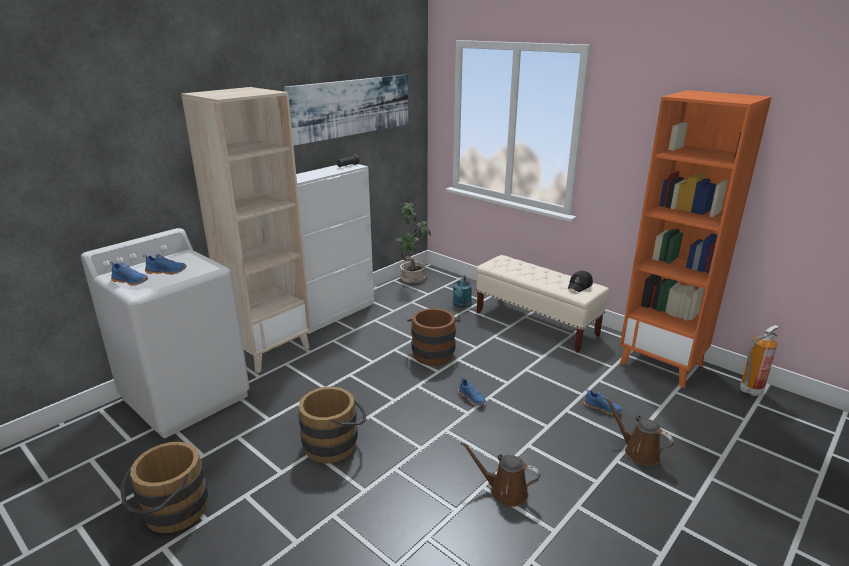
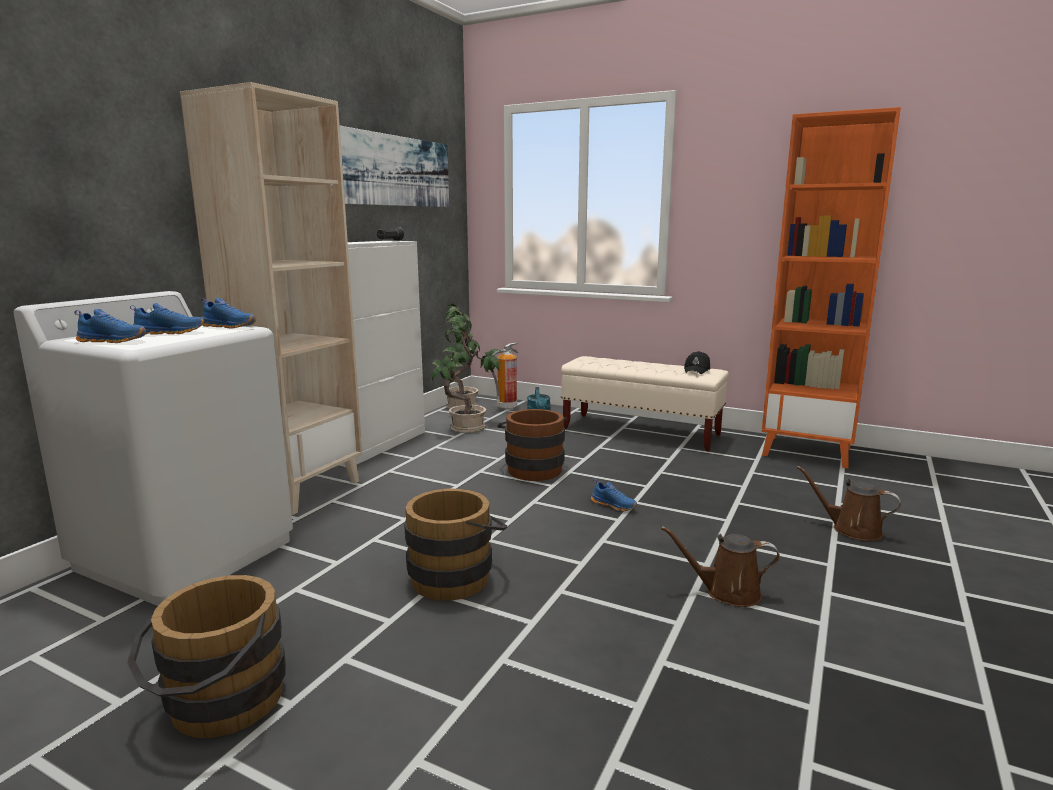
camera: 15 degrees left, 10 degrees down
(406, 303) = (468, 428): none -> potted plant
(602, 408) = (776, 495): blue shoe -> blue shoe (230, 326)
(750, 391) = (916, 463): fire extinguisher -> fire extinguisher (506, 408)

